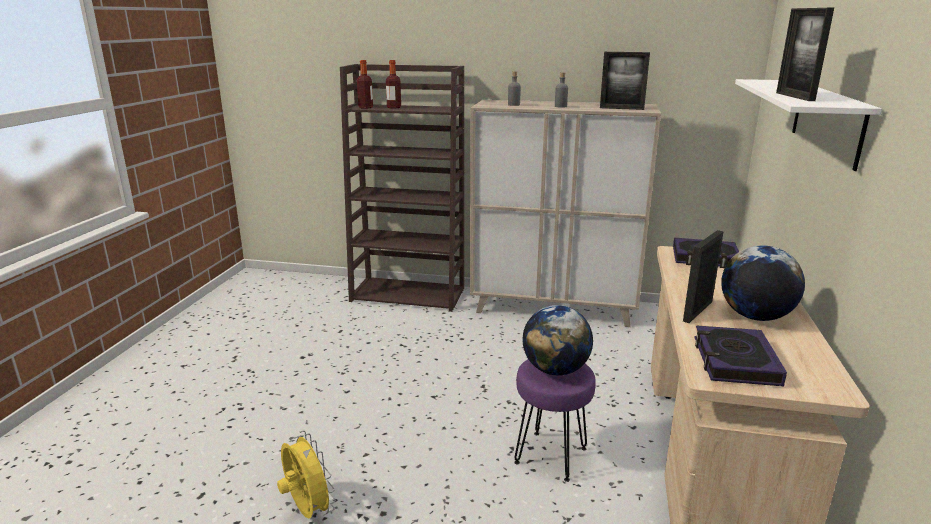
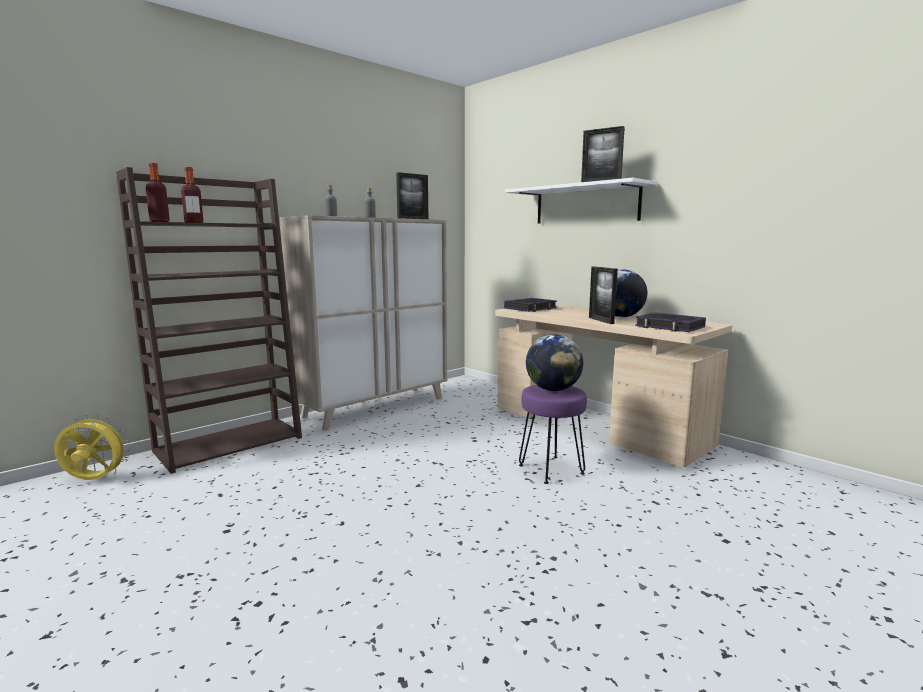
camera: 55 degrees left, 10 degrees down
(307, 510) = (511, 601): yellow fan -> yellow fan (93, 480)

